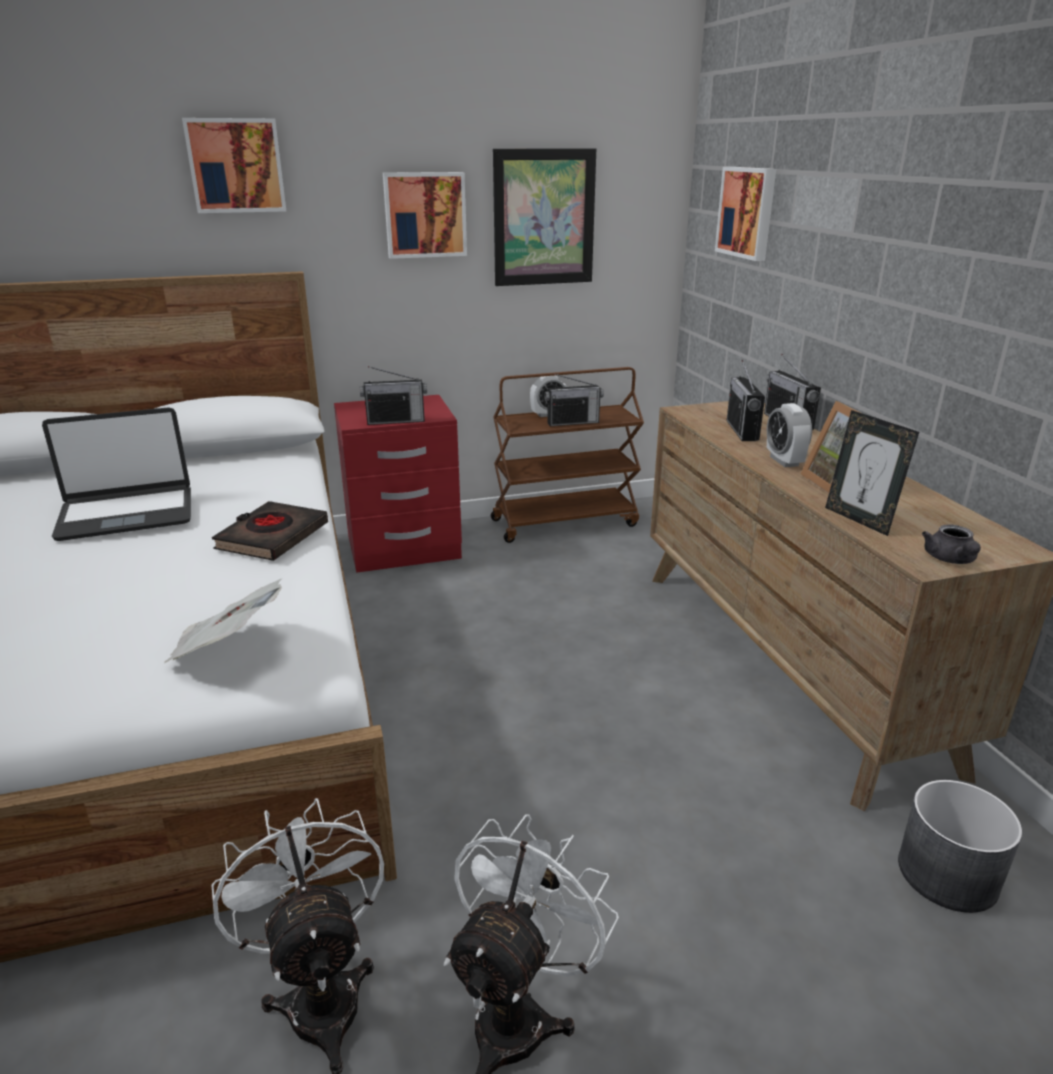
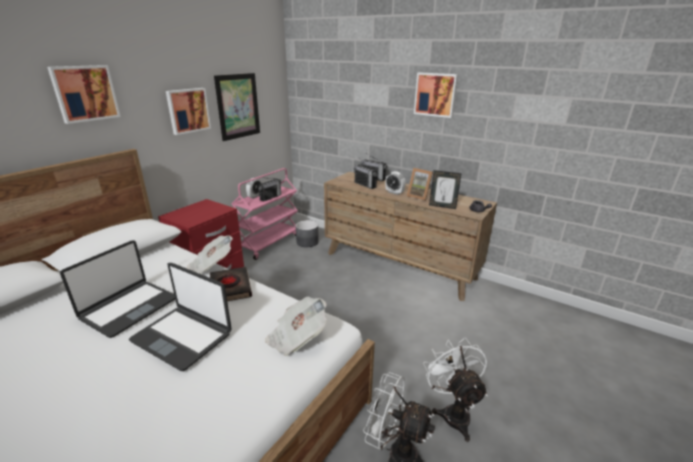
camera: 40 degrees left, 0 degrees up
(115, 575) = (183, 337): none -> laptop
(305, 496) = (211, 265): none -> newspaper
(395, 421) = (208, 216): radio -> none
(565, 522) = (269, 243): brown cart -> pink cart
(748, 212) = (328, 98): picture -> picture (435, 94)
(948, 874) = (497, 307): grey planter -> grey planter (307, 242)

